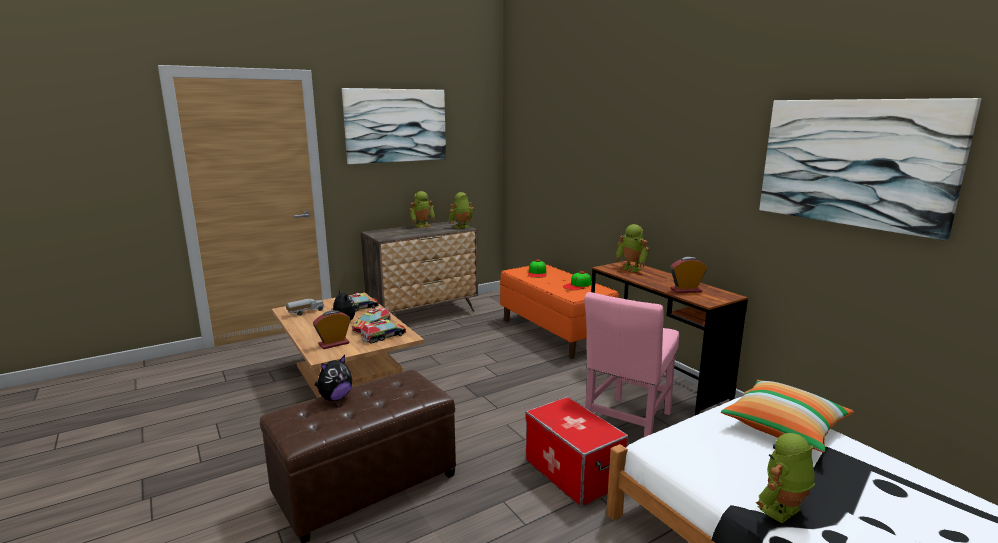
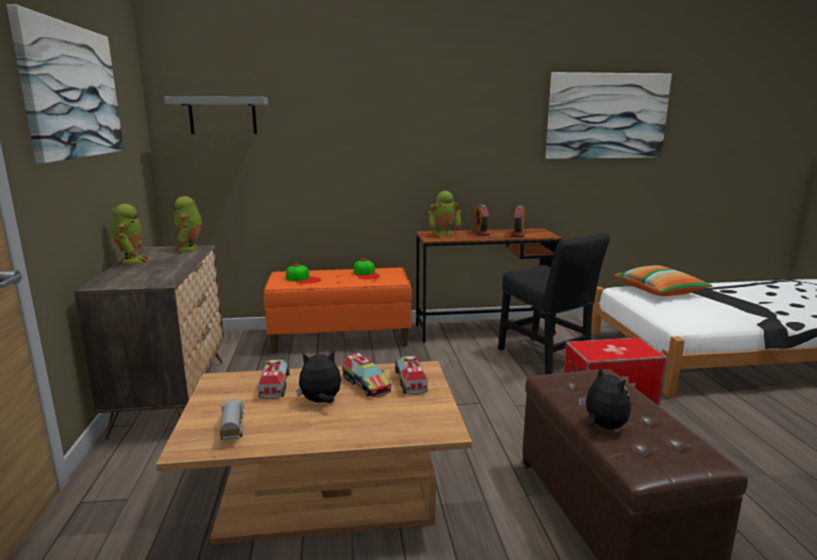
camera: 65 degrees left, 0 degrees up
(334, 344) = (405, 417): alarm clock -> alarm clock (480, 233)
(531, 137) = (223, 116): none -> grey shelf
(627, 426) = (545, 357): pink chair -> black chair
(782, 511) = (762, 315): toy robot -> none

